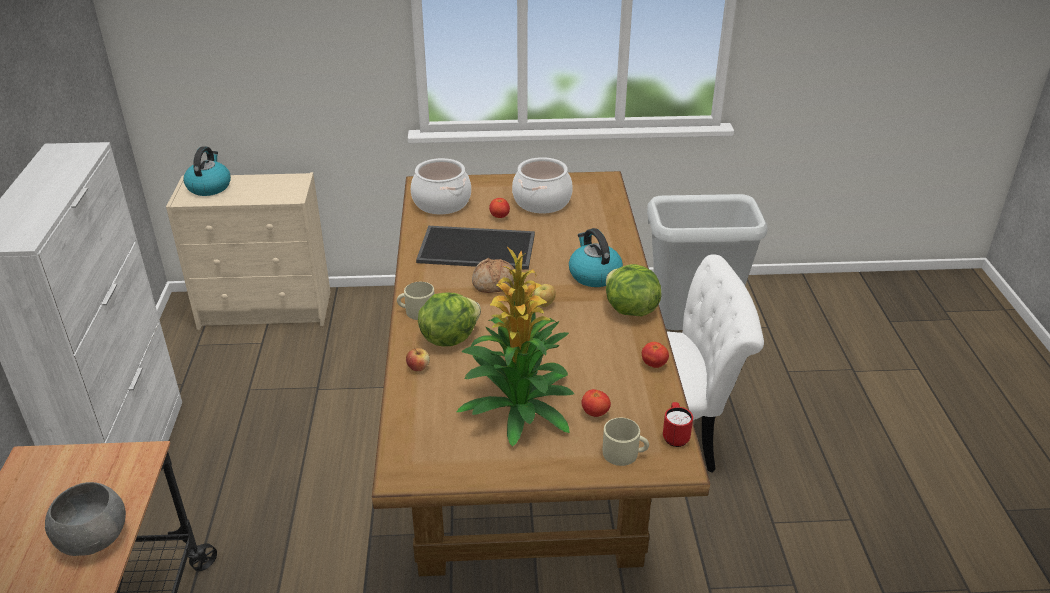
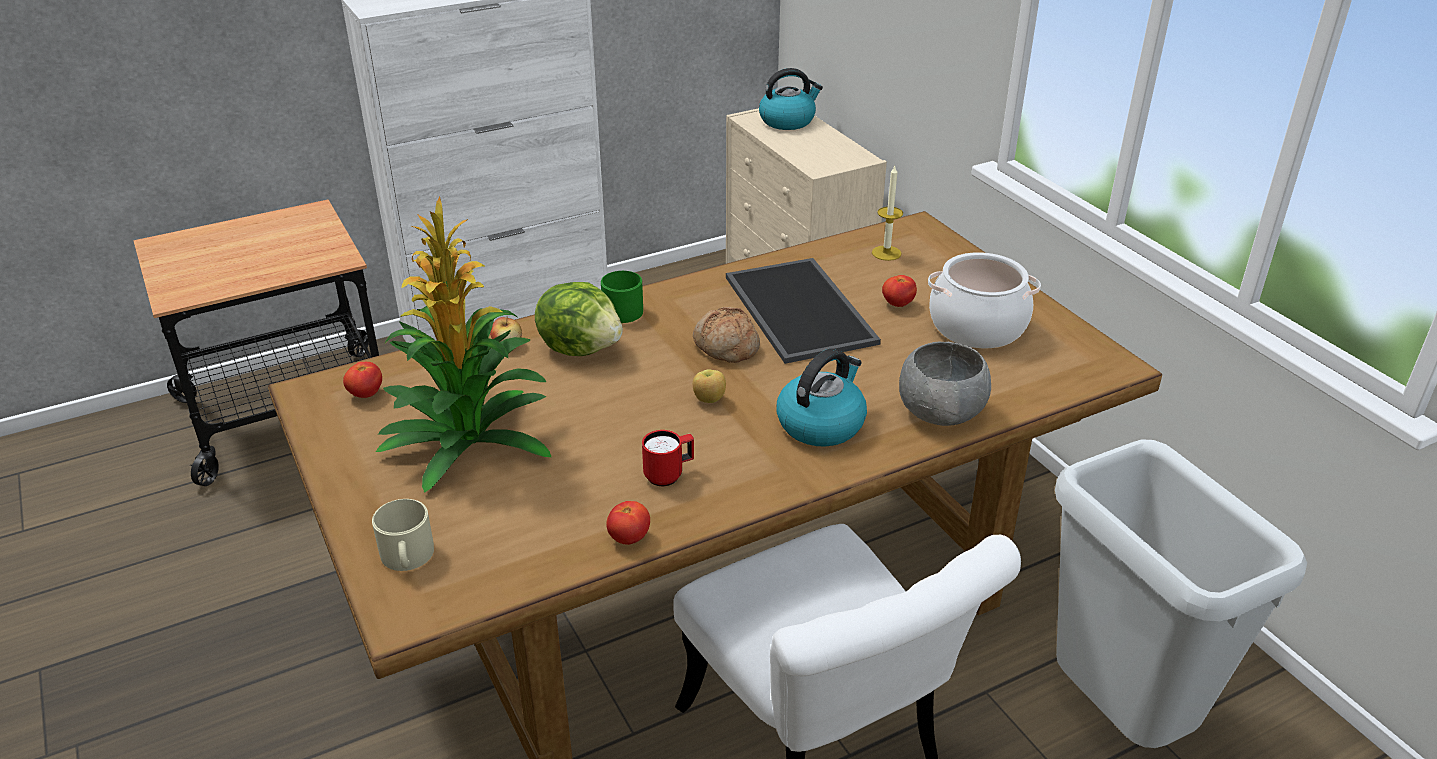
camera: 65 degrees right, 0 degrees up
(93, 539) = (220, 278): grey bowl -> grey bowl (939, 412)
(416, 311) = (621, 309): beige mug -> green mug
(442, 202) = (886, 253): cooking pot -> candle
(595, 413) = (484, 508): tomato -> tomato (366, 394)
(629, 310) = (754, 480): lettuce -> none
(675, 436) = (465, 598): red mug -> red mug (669, 475)

